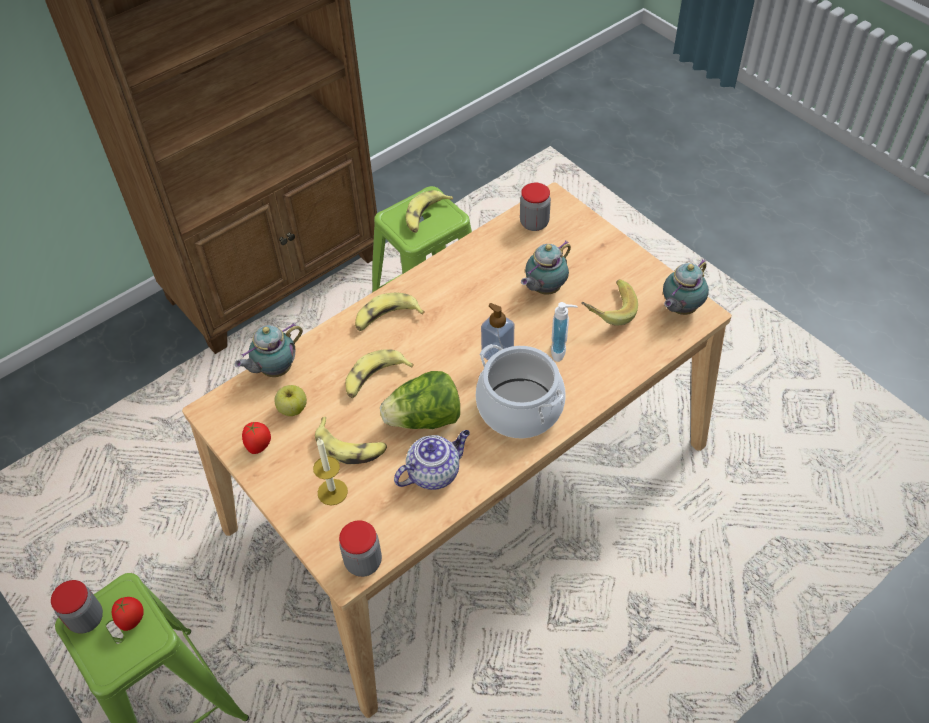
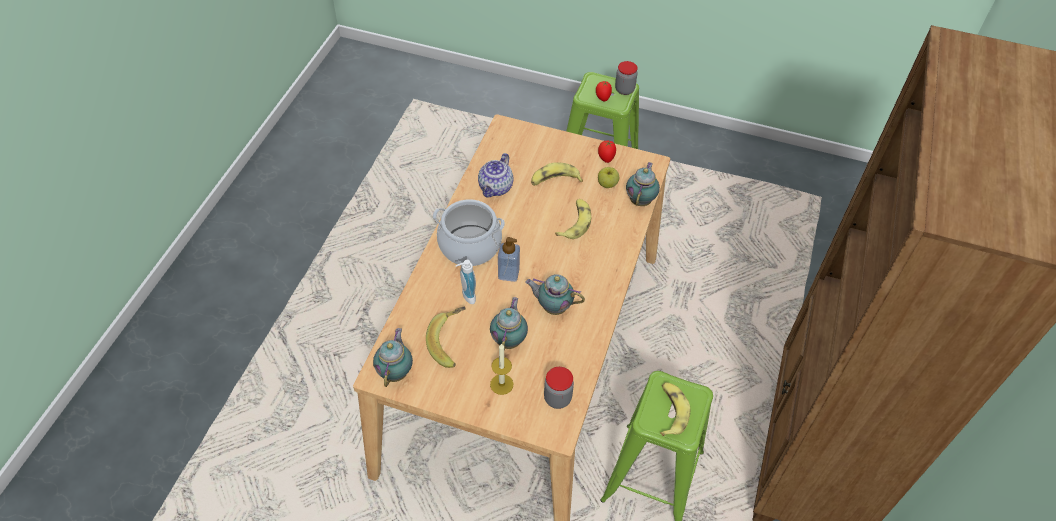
camera: 145 degrees right, 0 degrees up
(332, 492) = (544, 155): candle -> candle (501, 384)
(363, 562) = (499, 134): jar -> none
(386, 318) = (603, 264): banana -> none
(424, 419) = (524, 213): lettuce -> none
(476, 300) = (553, 307): none -> teapot

